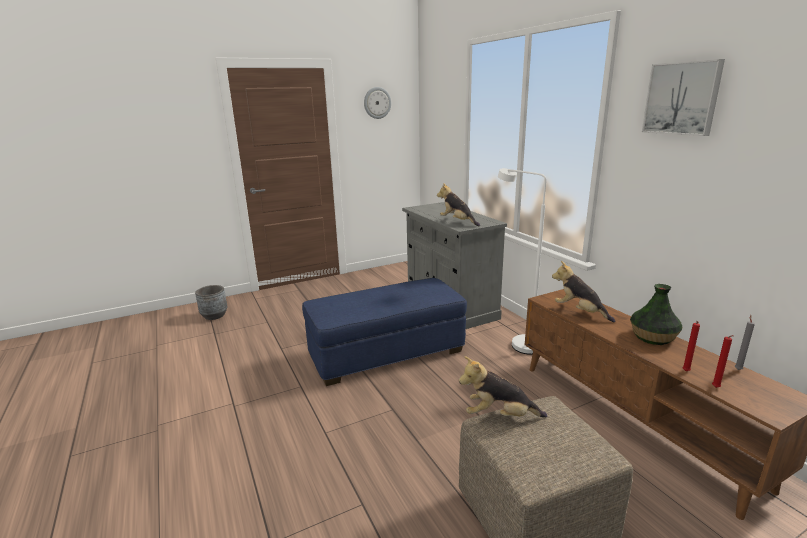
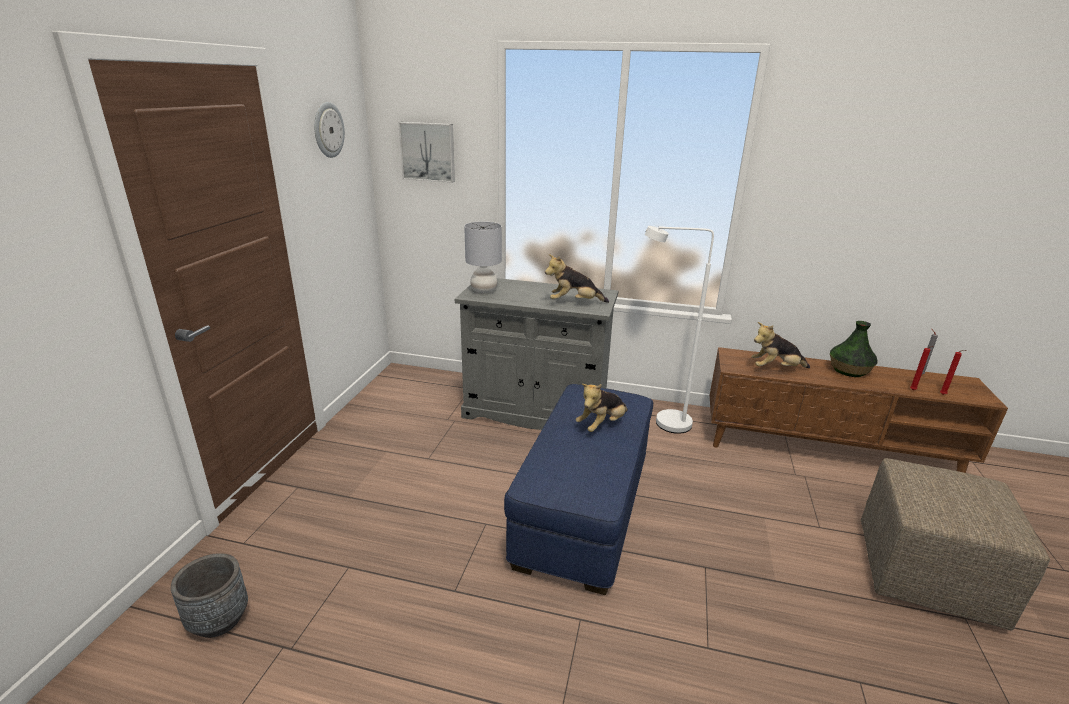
camera: 50 degrees left, 5 degrees up
(426, 207) = (484, 291): none -> grey table lamp
(499, 416) = (916, 500): plush toy -> plush toy (602, 425)
(682, 98) = (844, 144): picture -> picture (428, 152)

